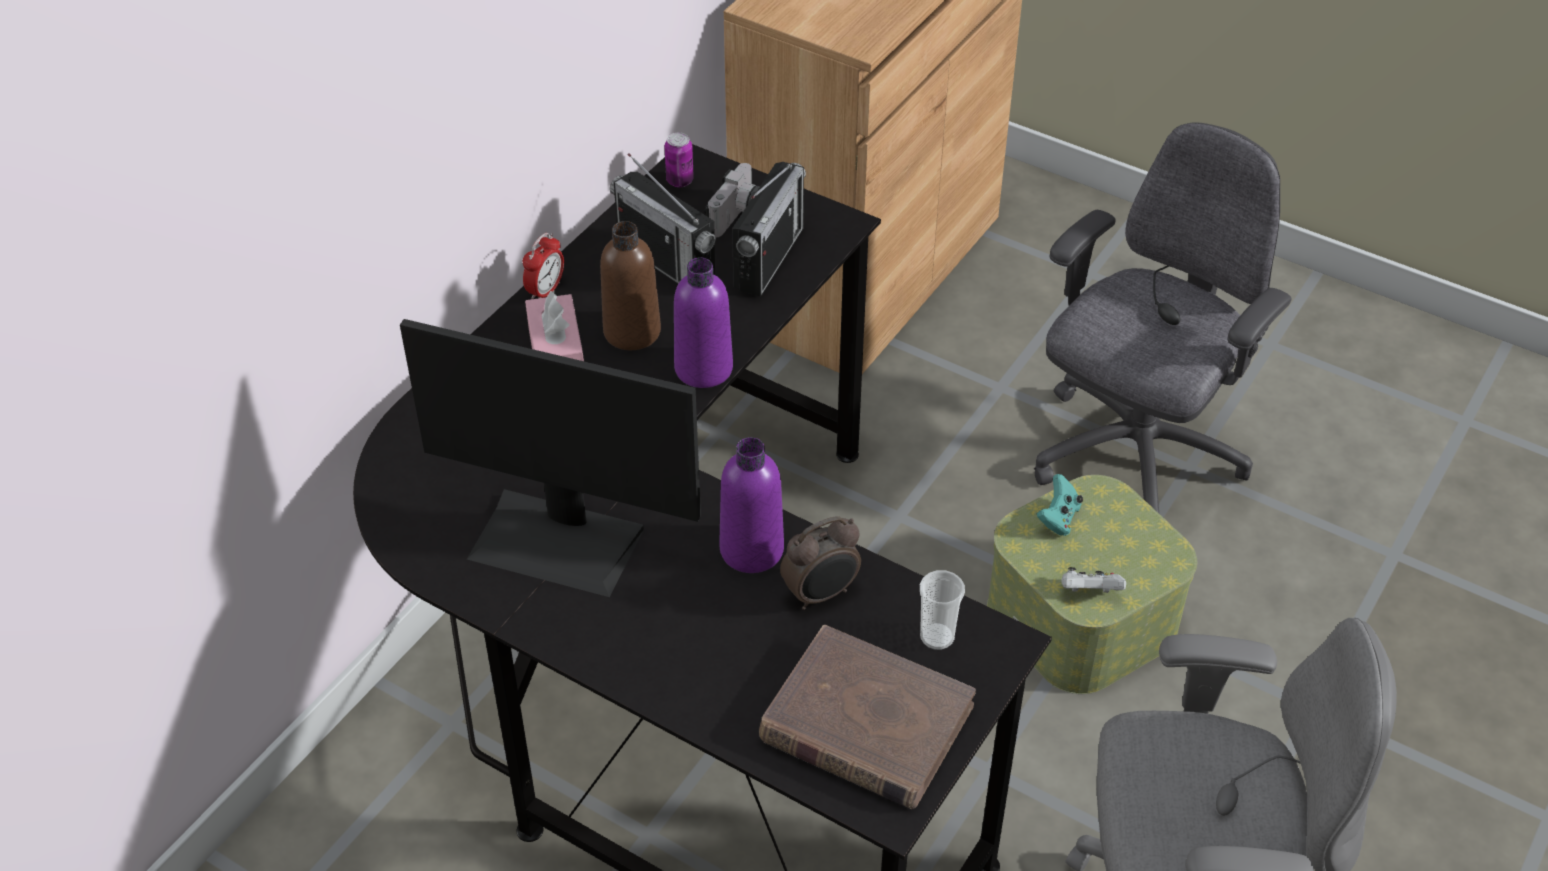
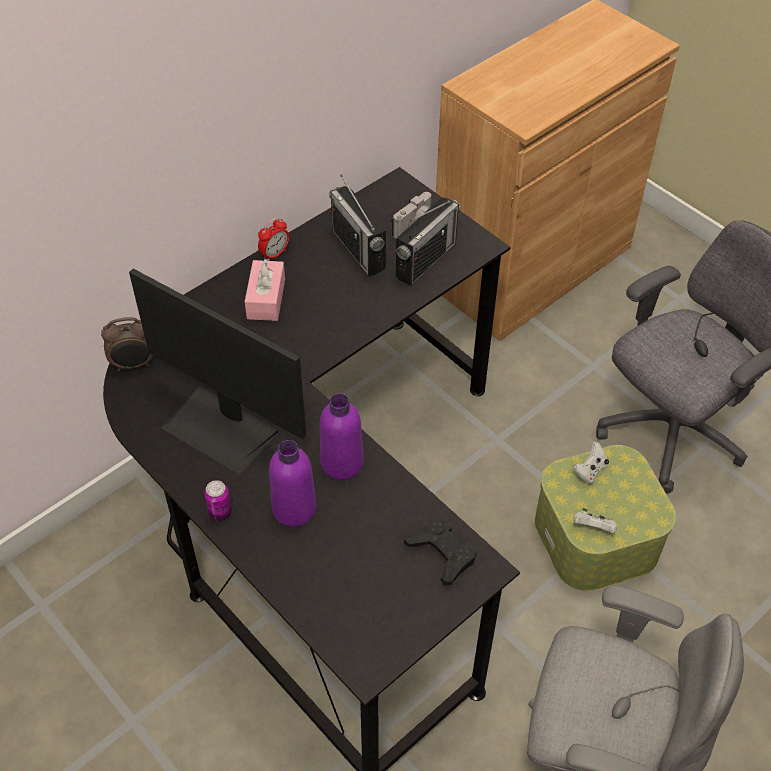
camera: 15 degrees right, 5 degrees up
(632, 332) = (319, 294): brown bottle -> none
(680, 181) = (387, 195): can -> can (220, 513)
(703, 369) = (356, 329): purple bottle -> purple bottle (294, 508)
(821, 594) = (376, 505): alarm clock -> alarm clock (134, 364)
(865, 724) = (372, 604): brown book -> none
(937, 637) = (442, 553): cup -> black game controller
(1058, 518) = (589, 471): turquoise game controller -> white game controller

